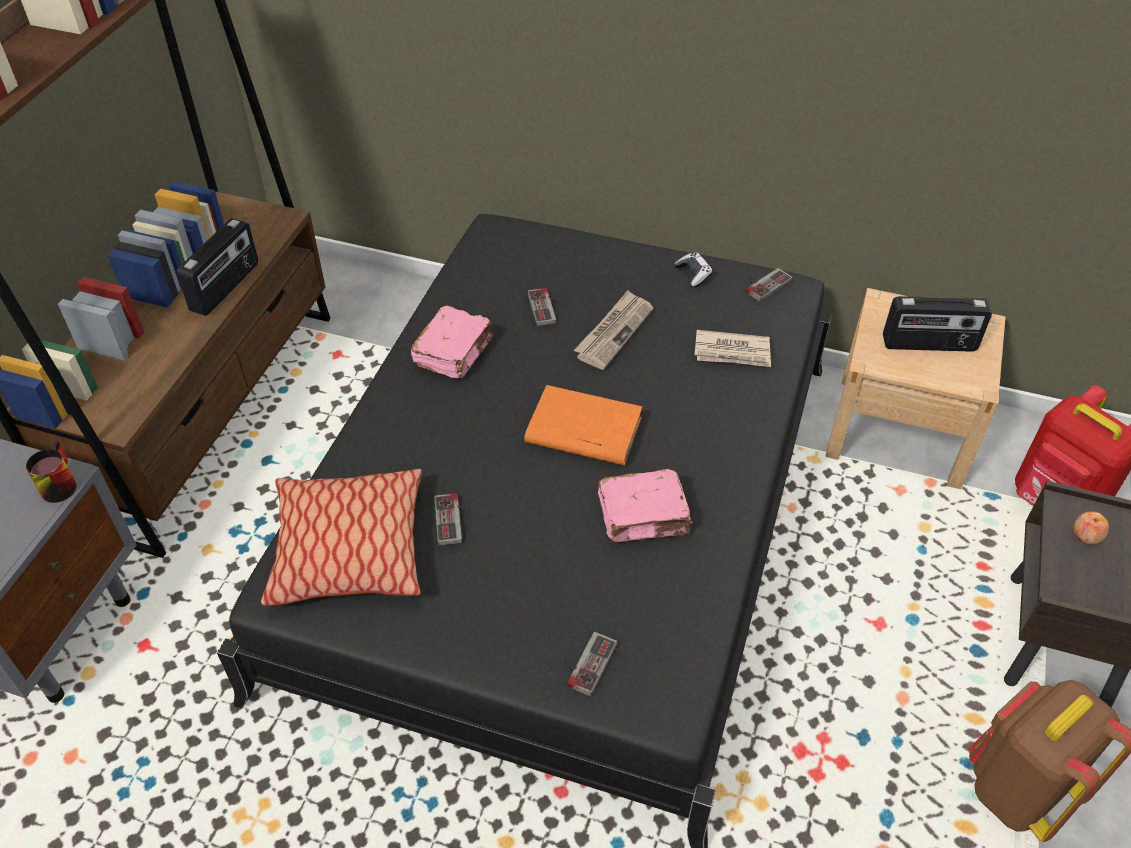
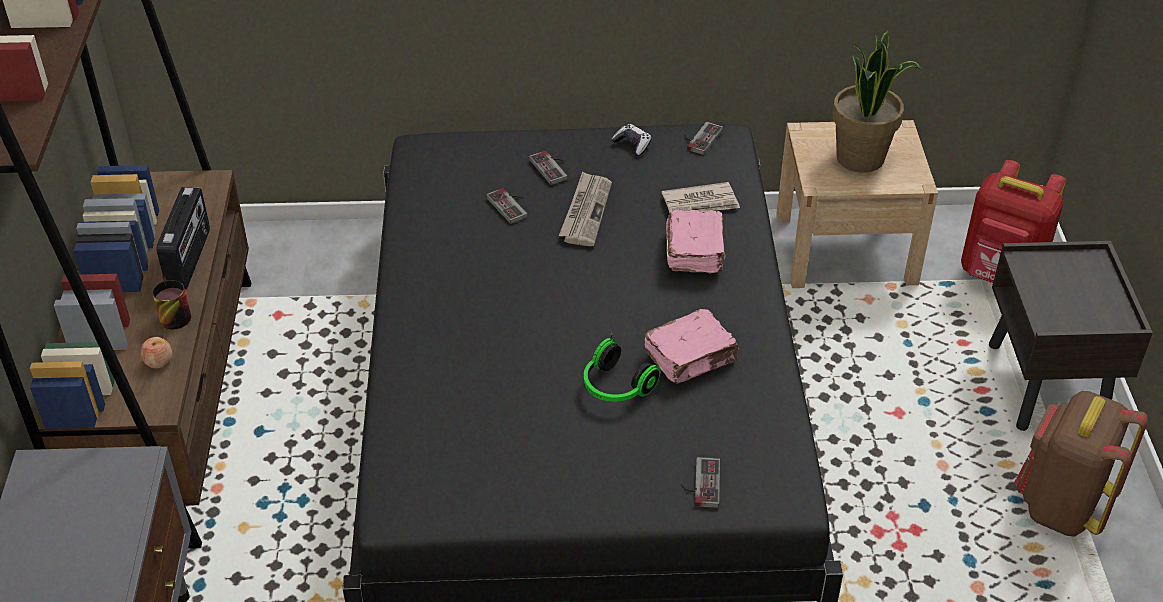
camera: 20 degrees left, 5 degrees down
(57, 484) = (135, 471): mug -> mug (171, 315)
(348, 549) = (441, 455): pillow -> none
(454, 352) = (446, 265): pink book -> pink book (695, 252)
(455, 519) = (526, 404): game controller -> game controller (553, 167)
(551, 527) = (615, 387): none -> headphones
(582, 430) = (601, 301): orange book -> none
(929, 345) = (861, 158): radio -> potted plant
(1086, 535) = (1050, 278): apple -> apple (158, 361)

